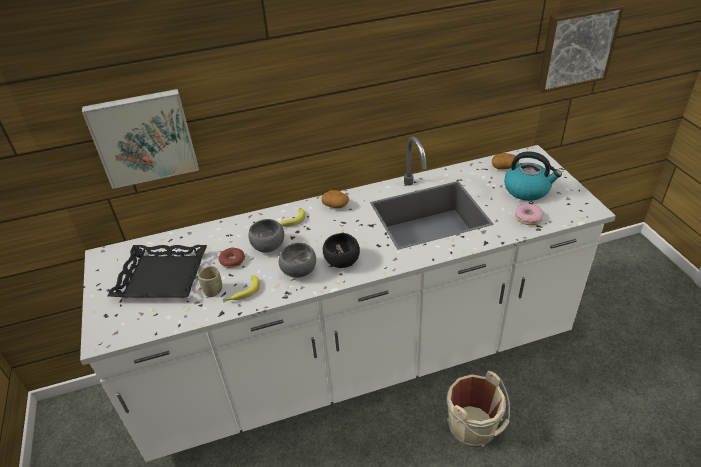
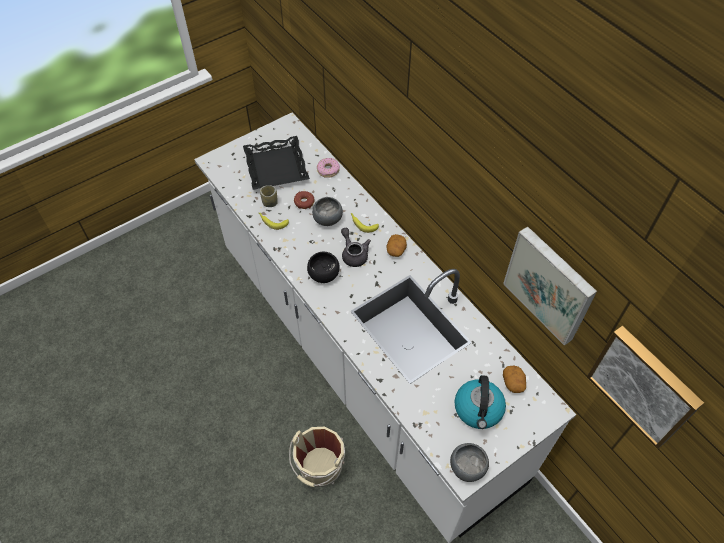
camera: 70 degrees right, 15 degrees up
(143, 137) = (331, 82): picture -> picture (550, 284)
(300, 271) = (304, 249): grey bowl -> grey bowl (467, 468)
(326, 234) = (353, 254): none -> grey teapot
(528, 218) = (429, 414): donut -> donut (328, 170)

